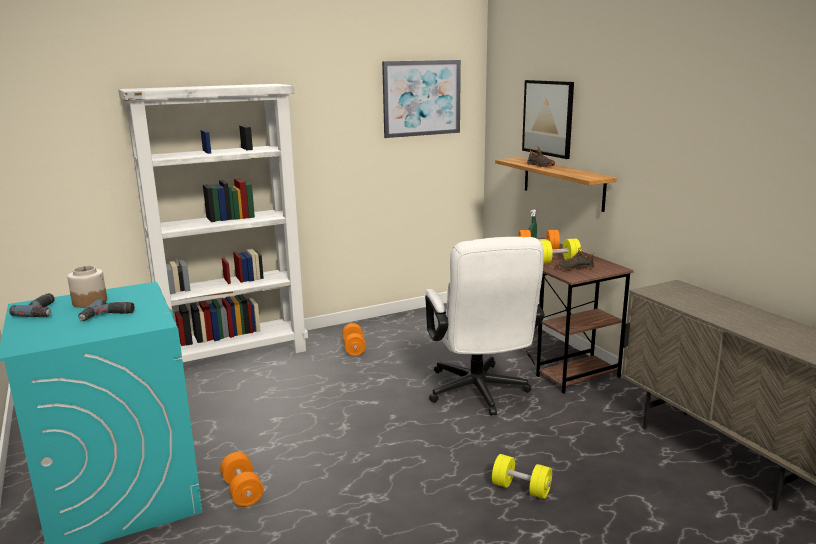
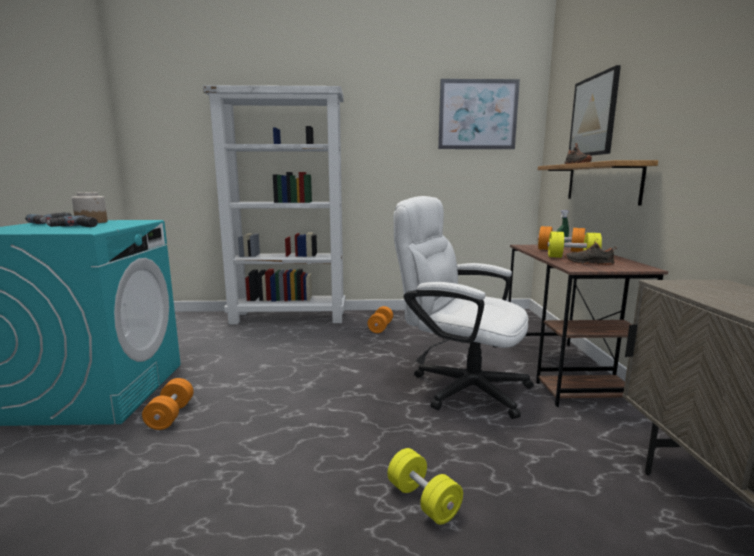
camera: 25 degrees right, 5 degrees down
(479, 394) = (459, 386): white office chair -> white office chair turned 105 degrees clockwise

